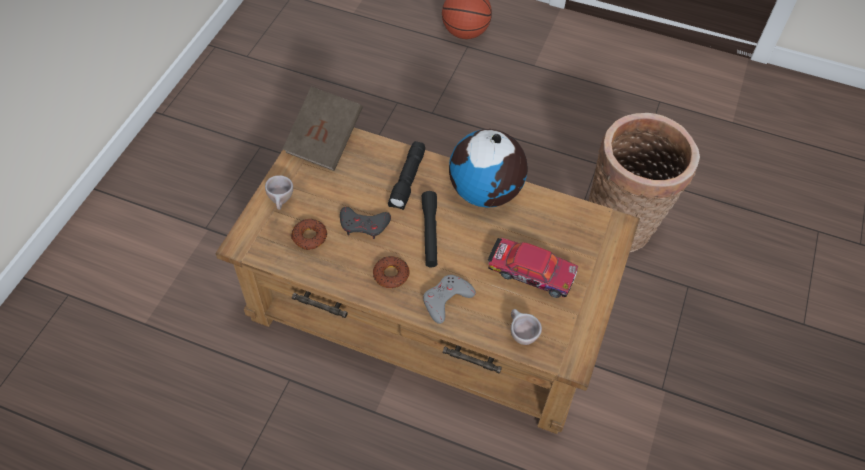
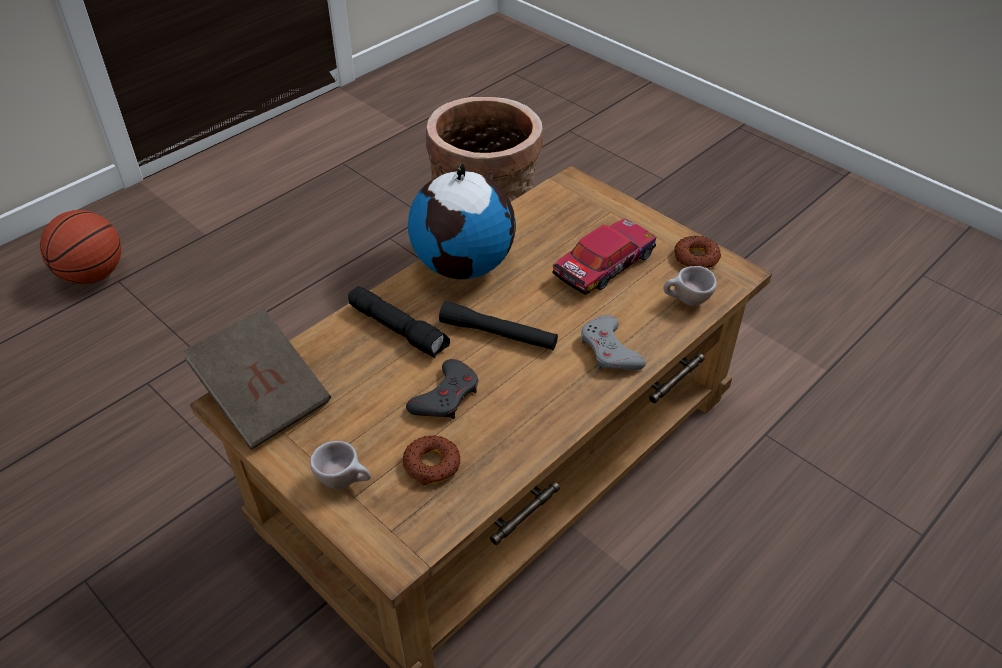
camera: 65 degrees left, 10 degrees down
(391, 274) = (545, 392): donut -> donut (695, 257)

